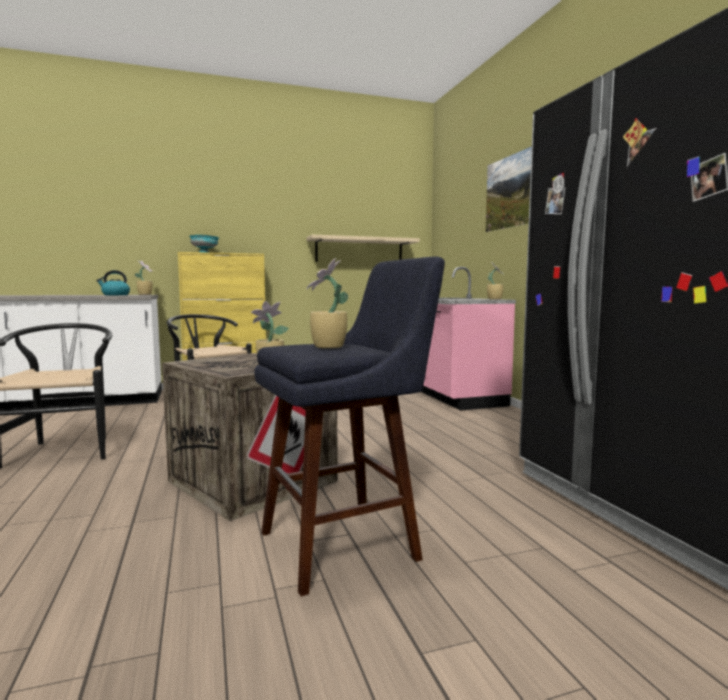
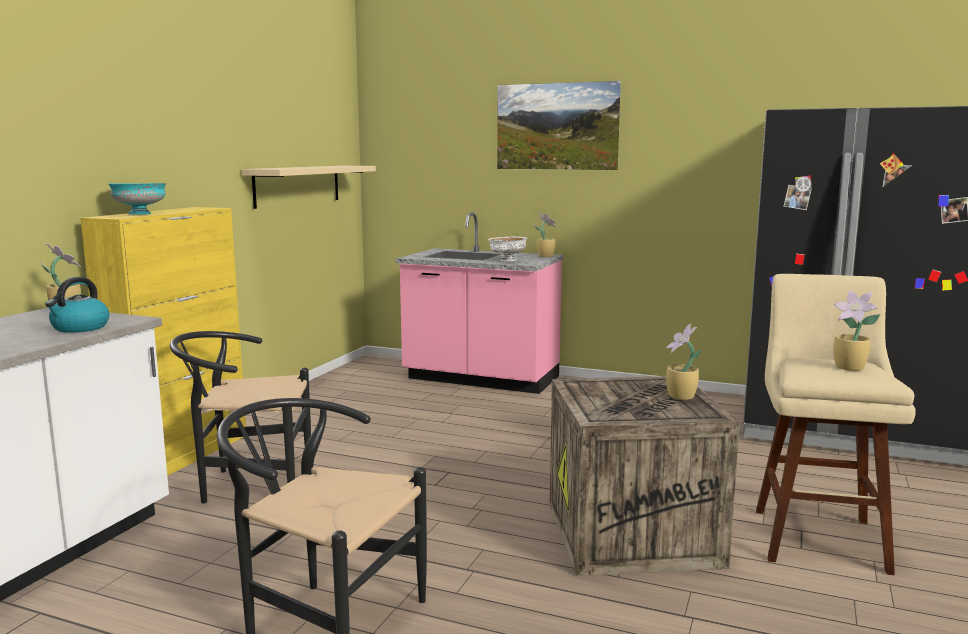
camera: 50 degrees left, 5 degrees up
(348, 543) = (817, 535): blue stool -> beige stool
(451, 299) = (507, 260): none -> white bowl

